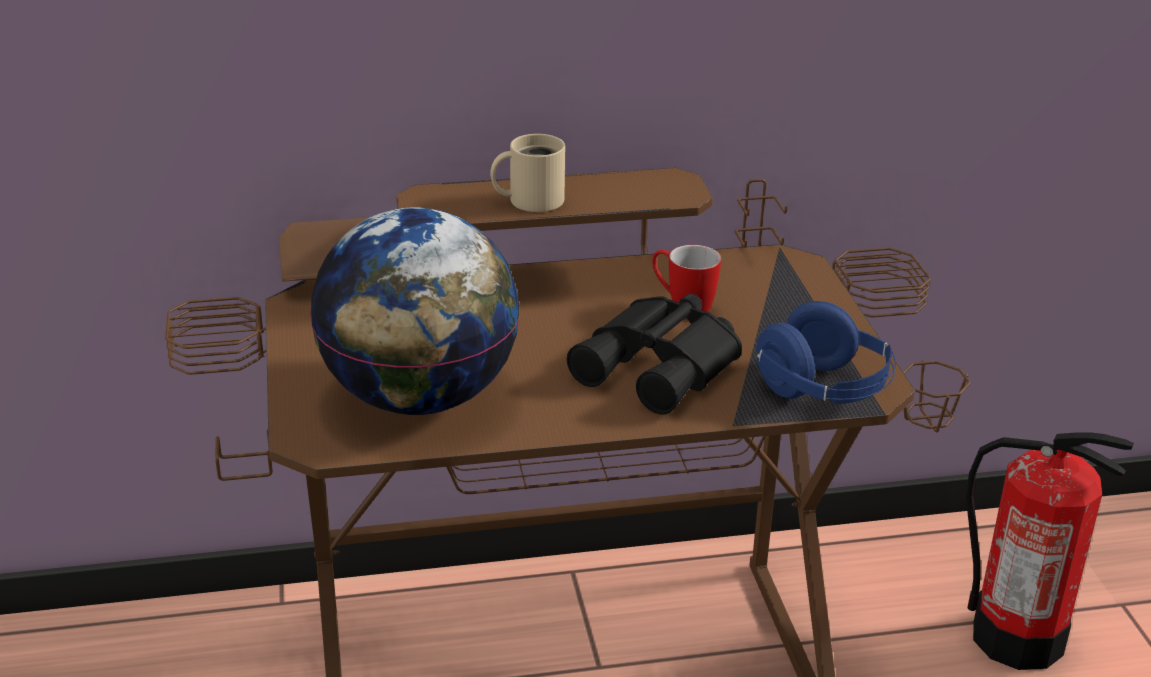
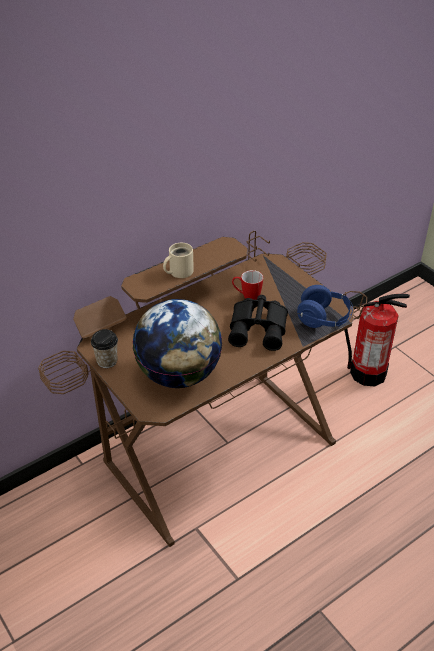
camera: 25 degrees left, 10 degrees up
(301, 335) = (107, 361): none -> cup

